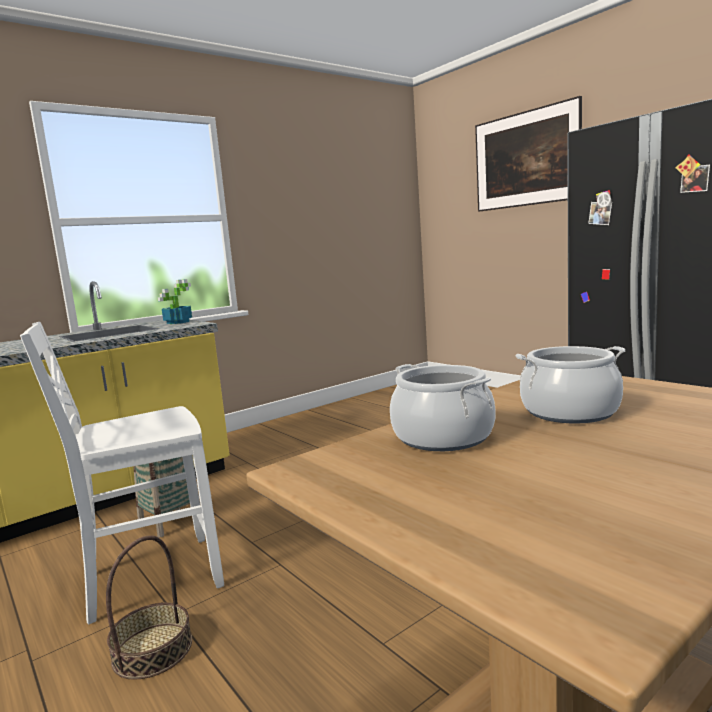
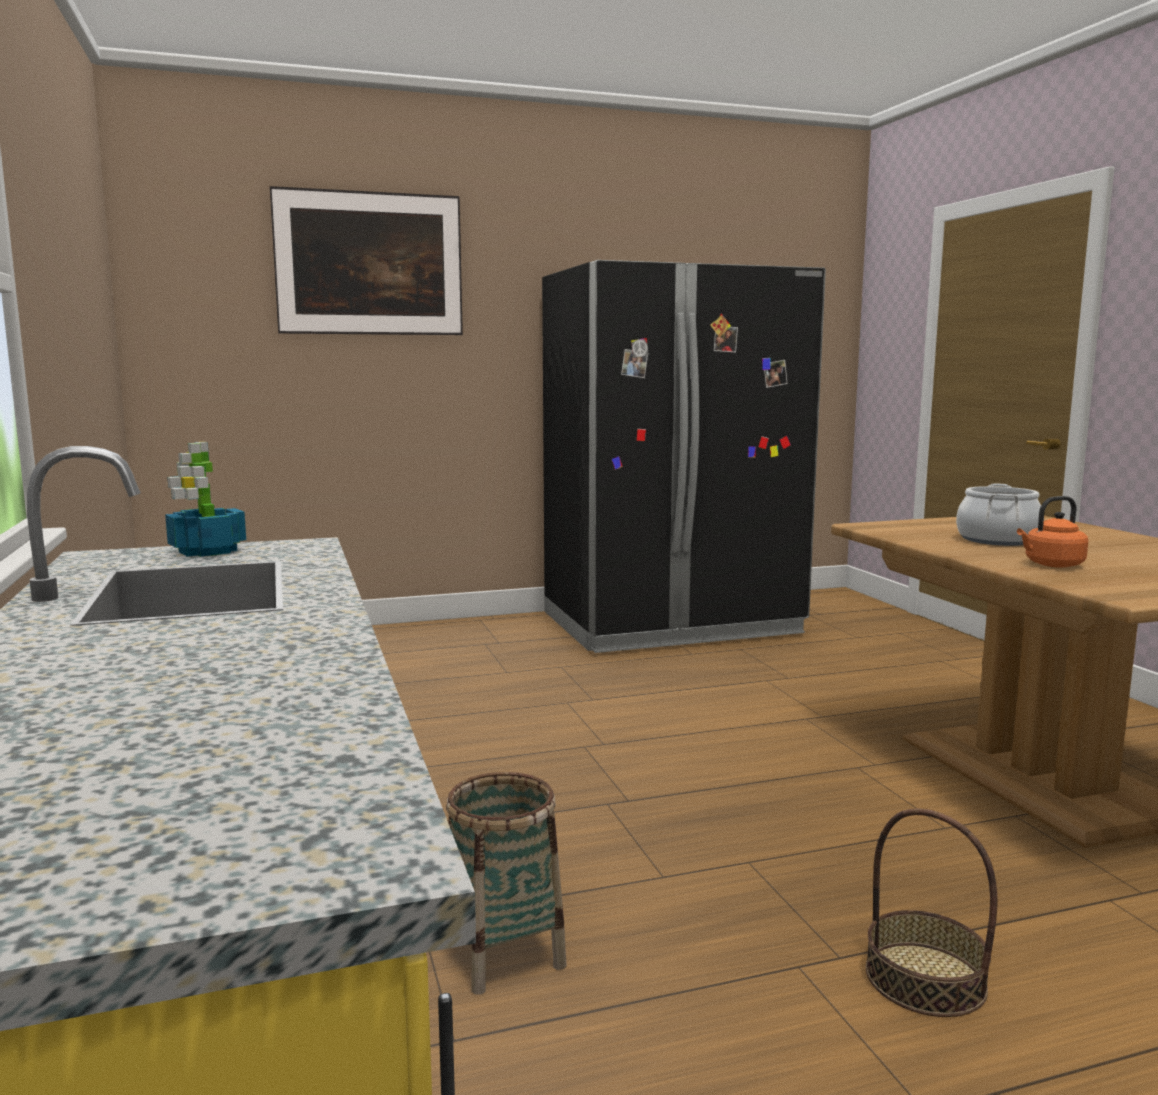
camera: 70 degrees left, 0 degrees up
(149, 578) = (719, 980): white chair -> none
(442, 437) = (1051, 565): cooking pot -> orange kettle

